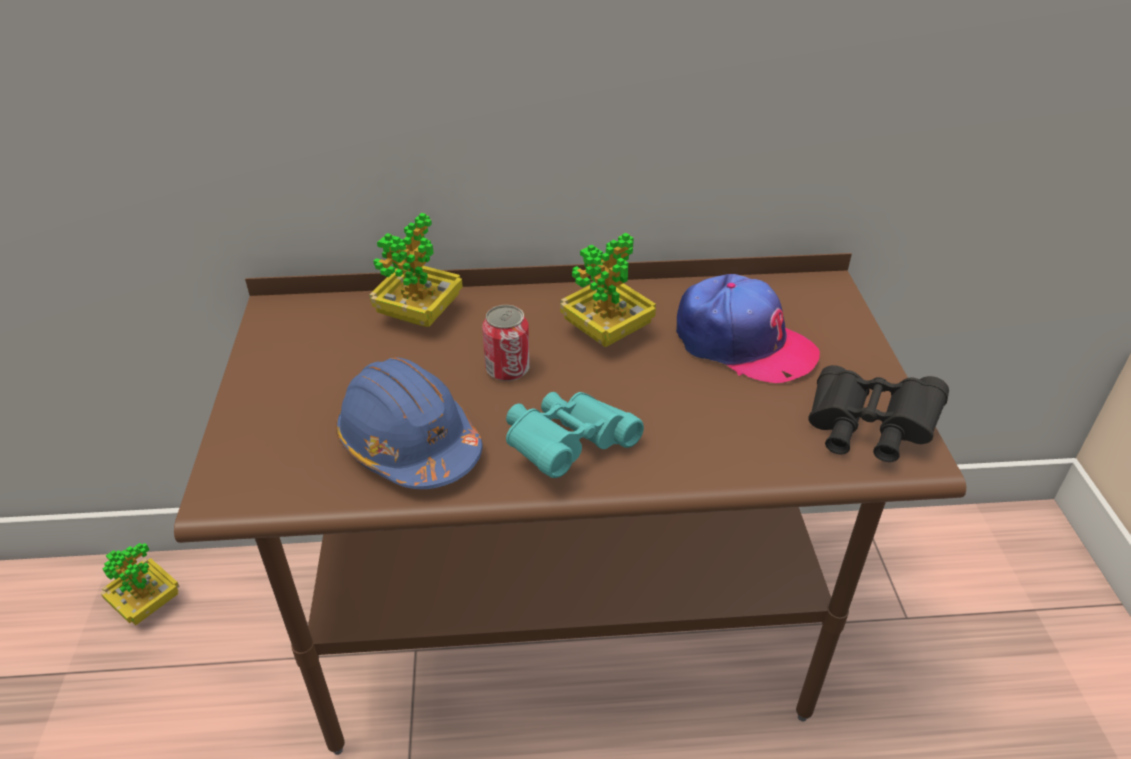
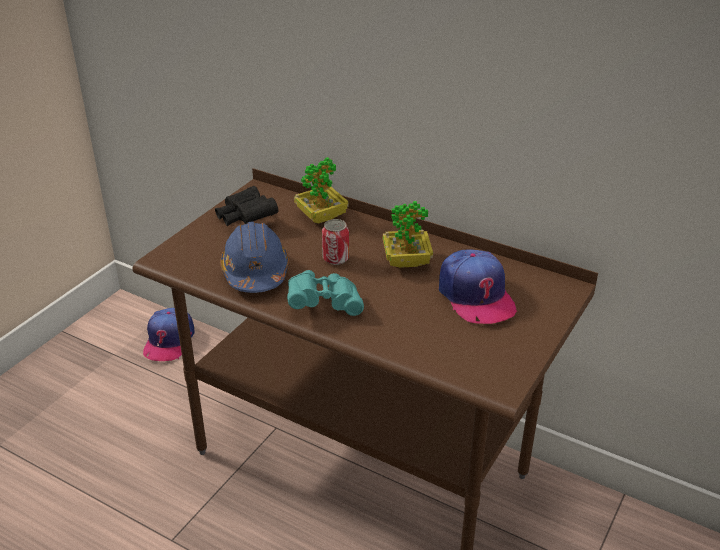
camera: 35 degrees right, 5 degrees down
(147, 604) = (169, 340): potted plant -> cap
(866, 431) = (490, 364): black binoculars -> black binoculars (246, 218)

